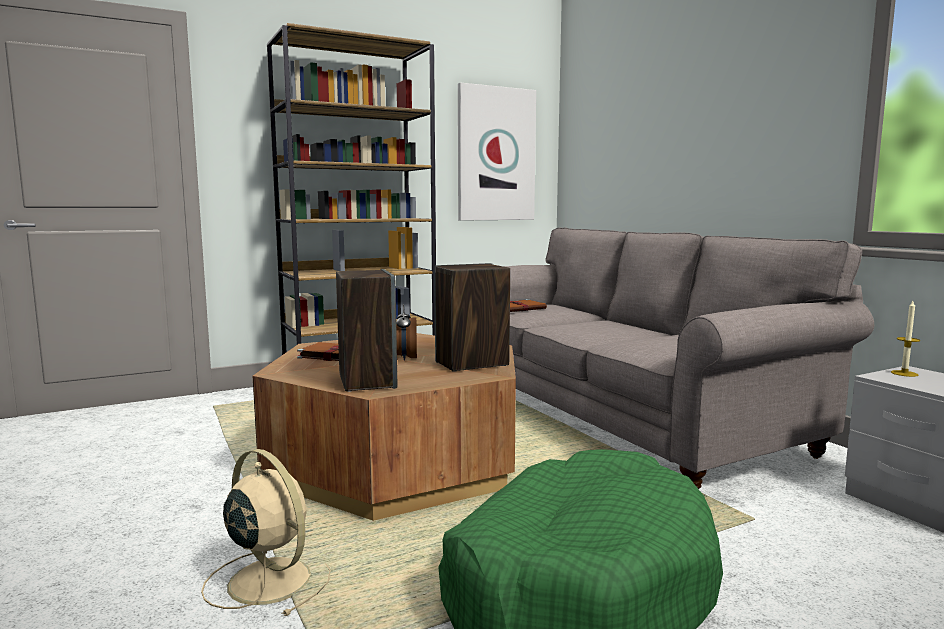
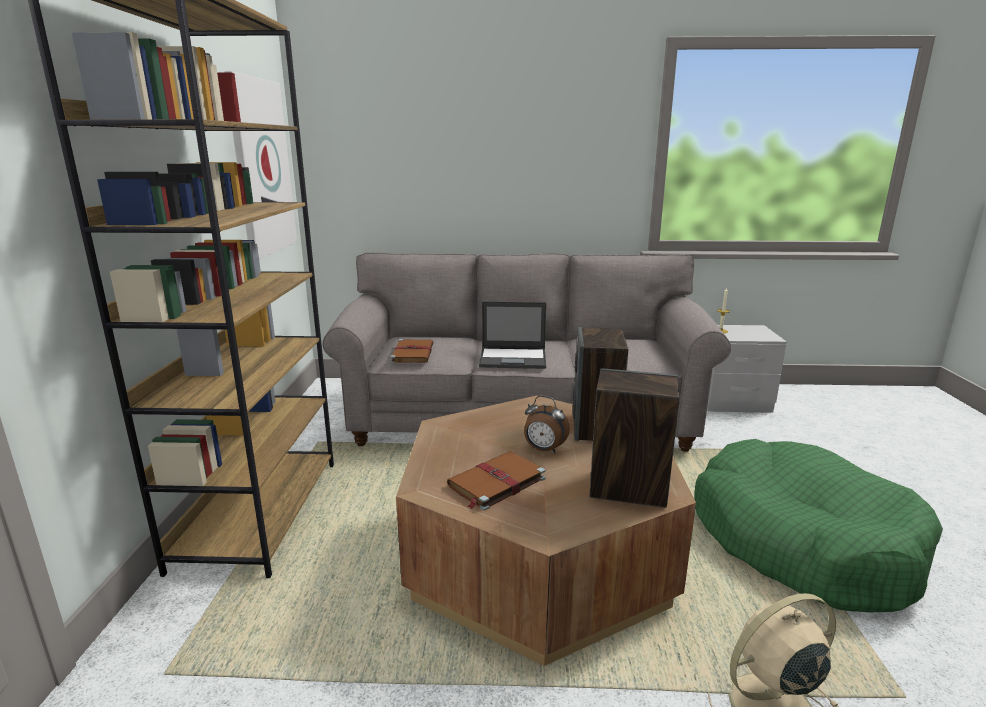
camera: 60 degrees left, 10 degrees up
(573, 328) = (514, 358): none -> laptop

